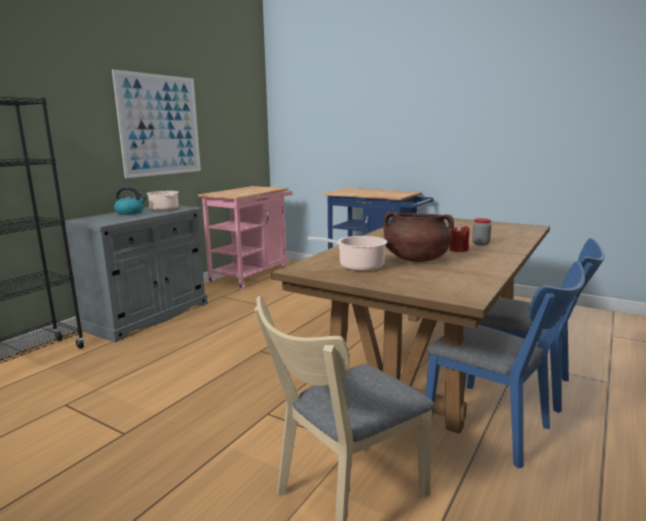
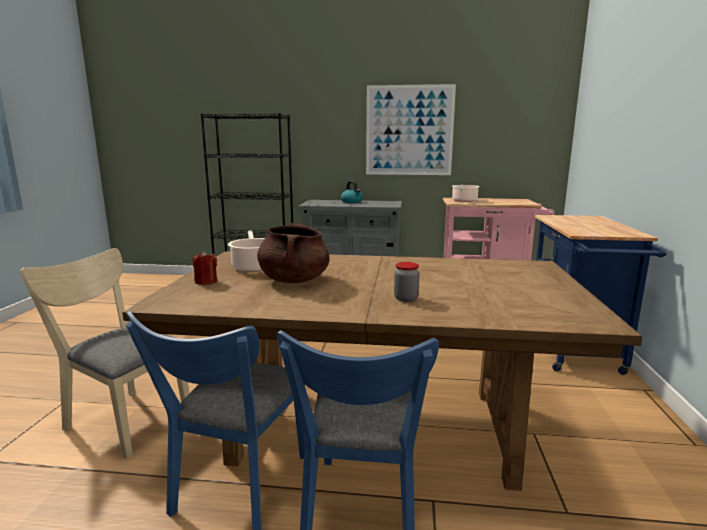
camera: 65 degrees right, 0 degrees up
(165, 209) = (377, 203): cooking pot -> cooking pot (464, 201)
(458, 250) = (355, 291): red candle -> red candle (206, 282)

